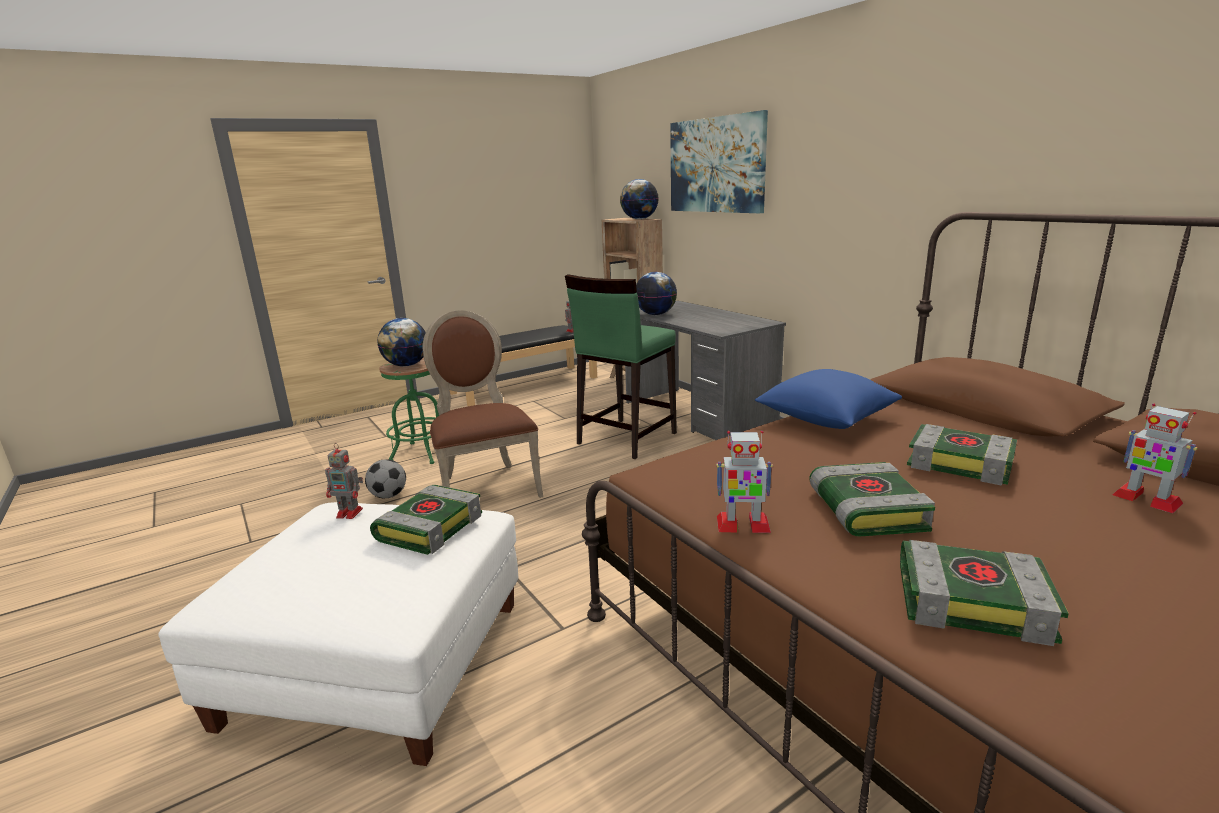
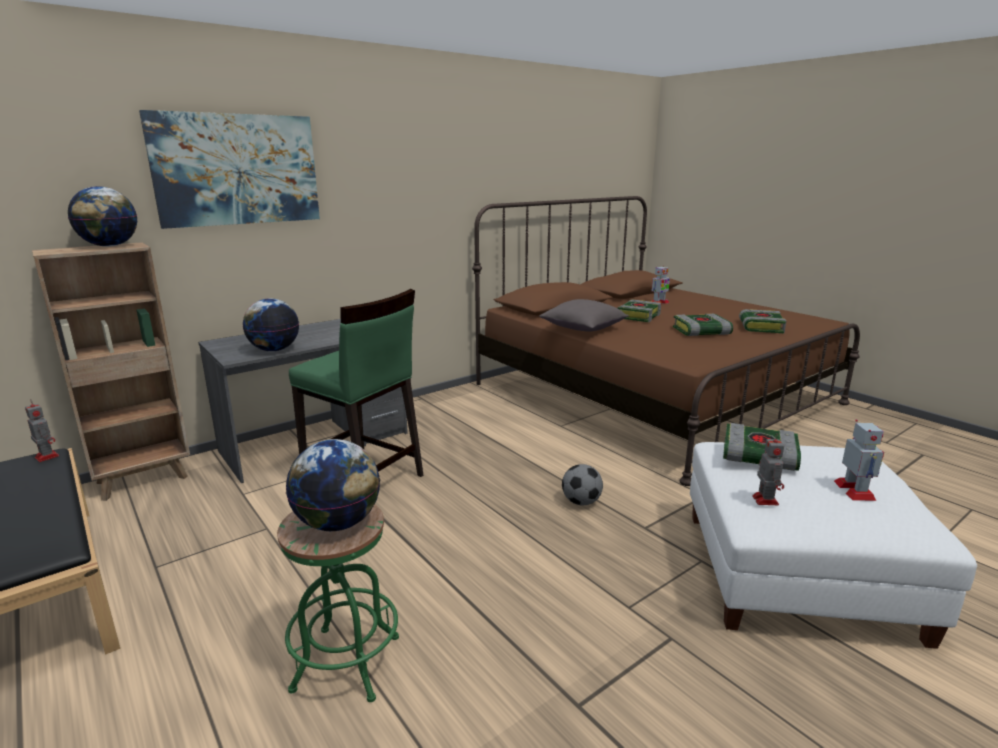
camera: 95 degrees left, 0 degrees up
(388, 496) = (506, 659): football -> football (581, 502)
(485, 486) = (480, 567): brown chair -> none
(742, 524) = (734, 349): toy robot -> toy robot (855, 491)
(825, 419) = (584, 329): blue pillow -> grey pillow

